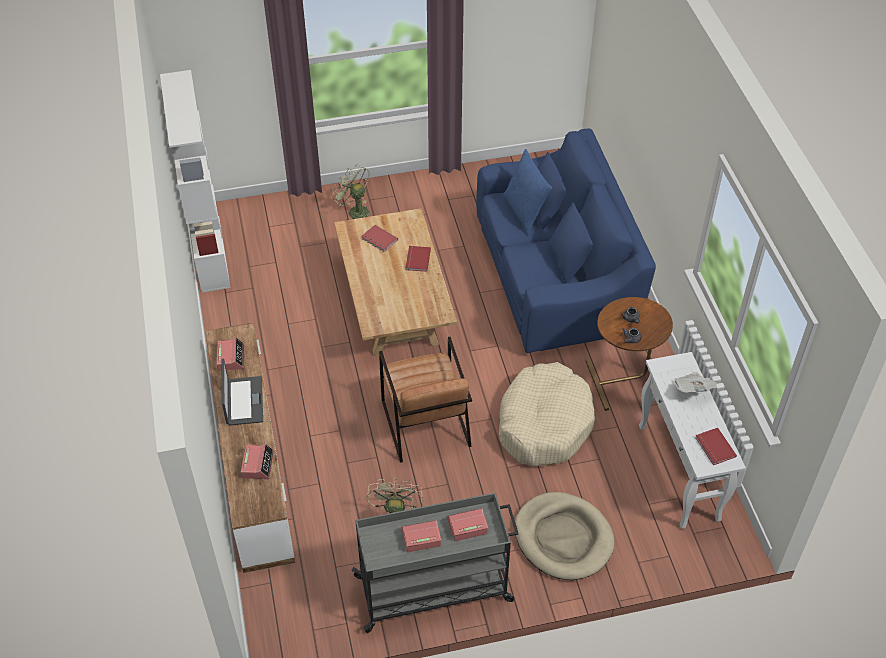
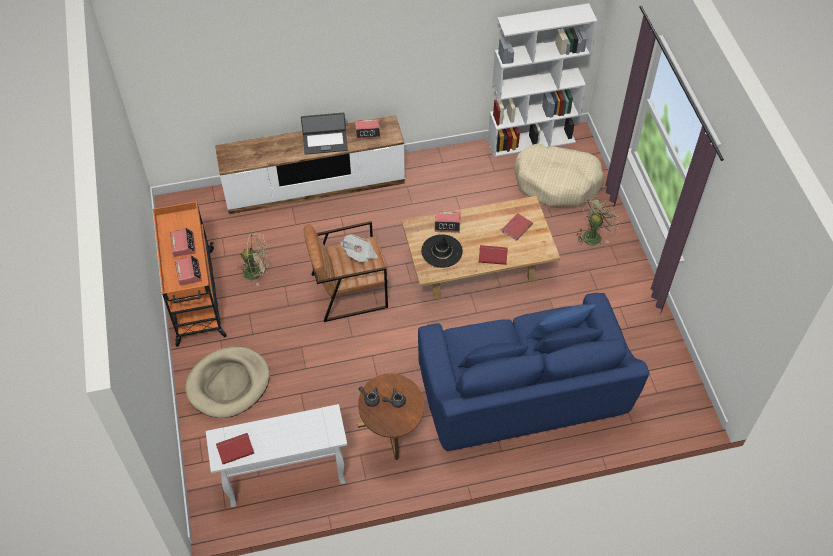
camera: 90 degrees right, 5 degrees up
(257, 464) = (266, 154): alarm clock -> alarm clock (447, 224)
(411, 302) = (441, 251): none -> black hat
(435, 588) = (195, 297): grey cart -> orange cart
(544, 423) = (345, 376): beige dog bed -> beige dog bed (557, 182)
(693, 390) = (301, 439): newspaper -> newspaper (360, 254)

